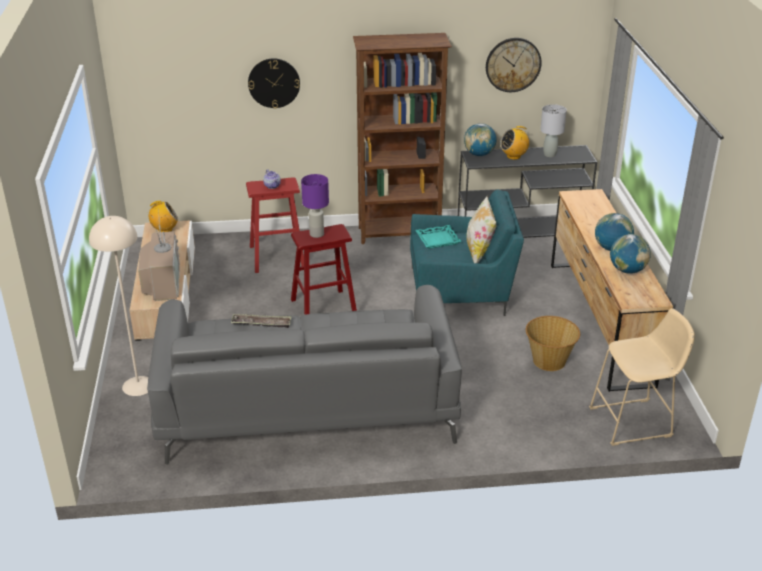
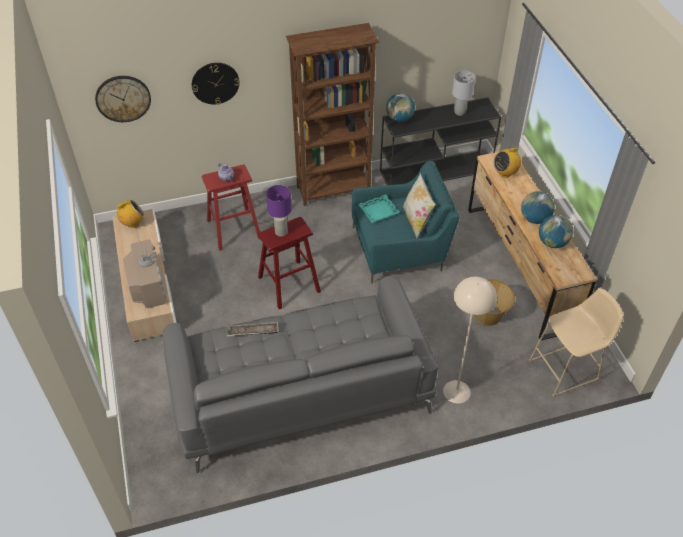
camera: 10 degrees left, 15 degrees up
(138, 386) = (150, 391): beige floor lamp -> beige floor lamp (456, 392)
(513, 64) = (427, 41): wall clock -> wall clock (123, 98)
(514, 156) = (429, 118): radio -> radio (505, 173)

